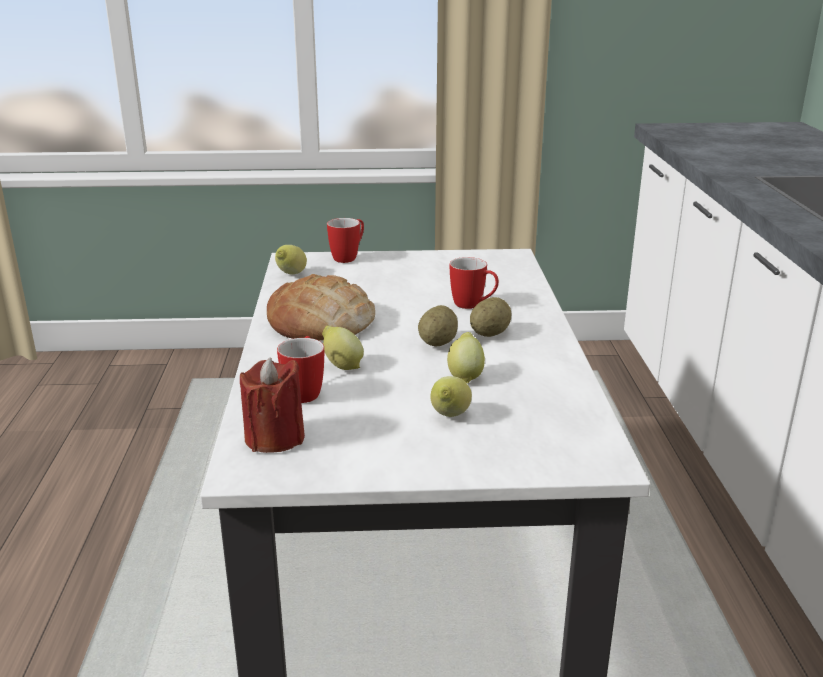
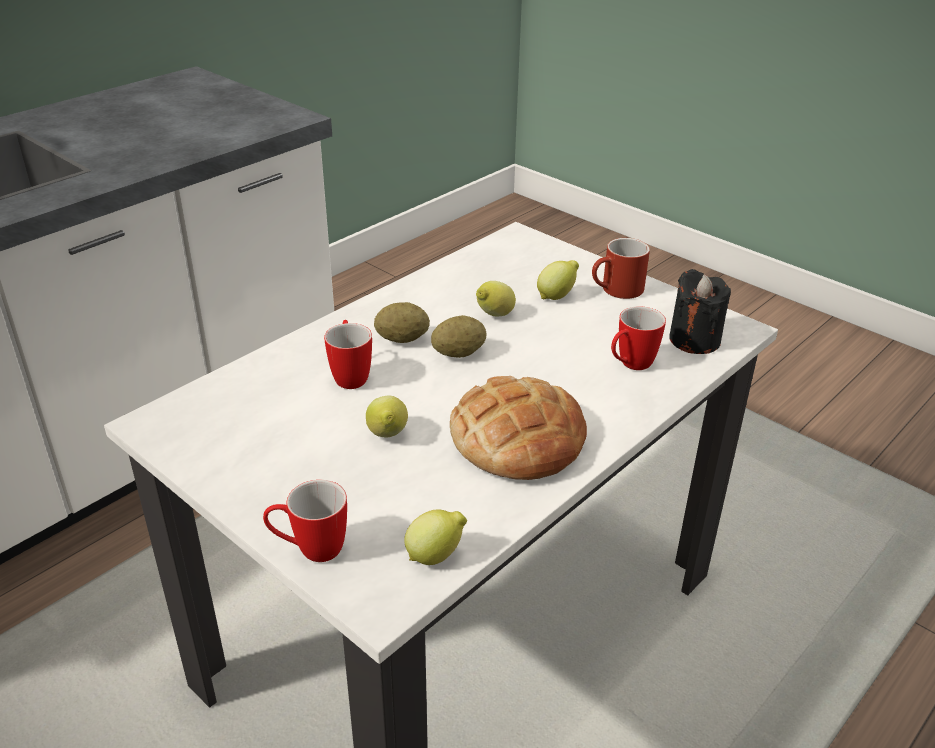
camera: 135 degrees left, 10 degrees up
(274, 438) = (694, 340): red candle -> black candle
(342, 366) = (570, 373): lemon -> lemon (387, 436)
(407, 450) = (616, 291): none -> red mug

